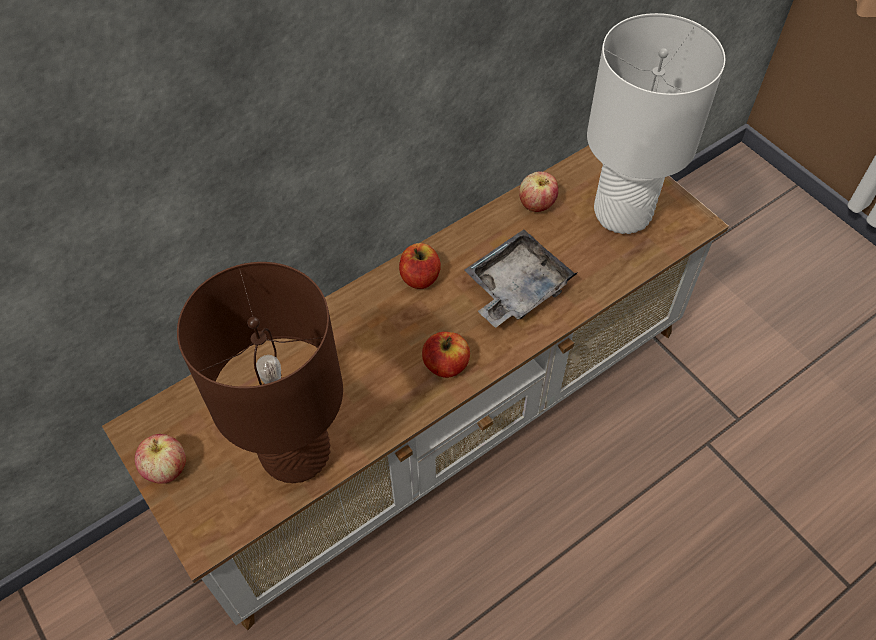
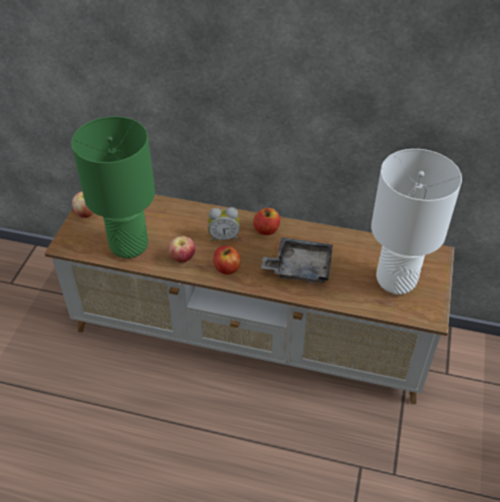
camera: 50 degrees right, 10 degrees down
(298, 457) = (129, 248): brown table lamp -> green table lamp
(387, 330) = (224, 237): none -> alarm clock
(536, 205) = (362, 245): apple -> apple (182, 258)

